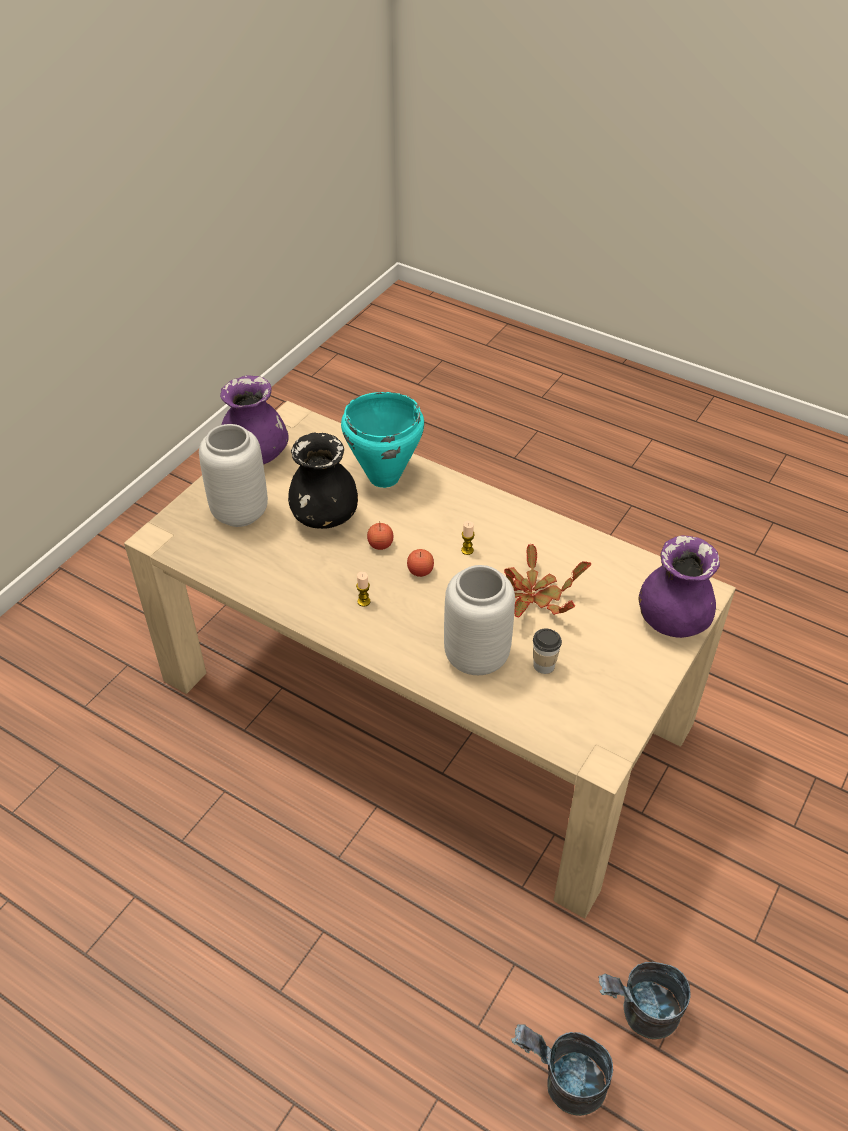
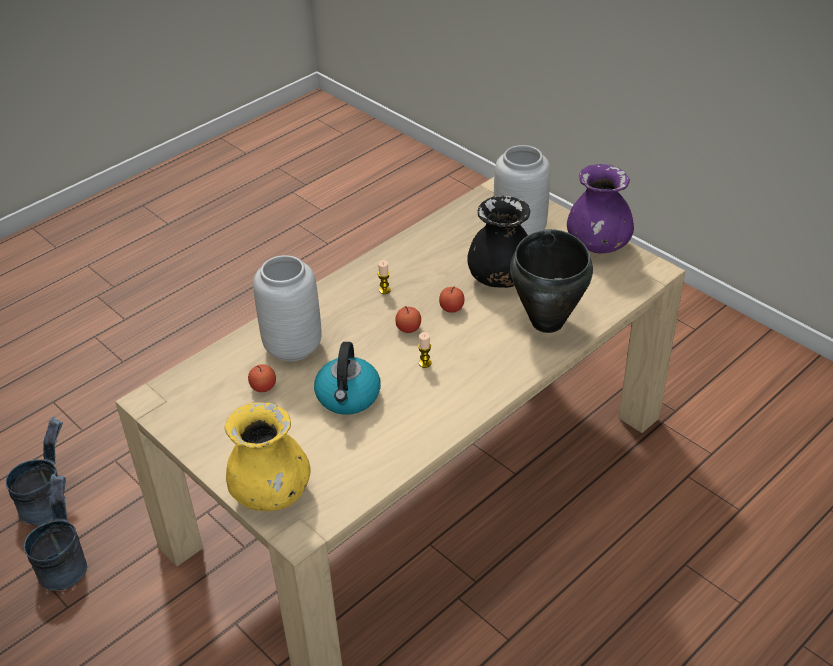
camera: 105 degrees right, 5 degrees down
(383, 477) = (548, 322): turquoise cooking pot -> black cooking pot
(532, 595) = (348, 397): potted plant -> kettle
(544, 665) = (263, 387): cup -> apple
(672, 621) = (272, 493): purple vase -> yellow vase

